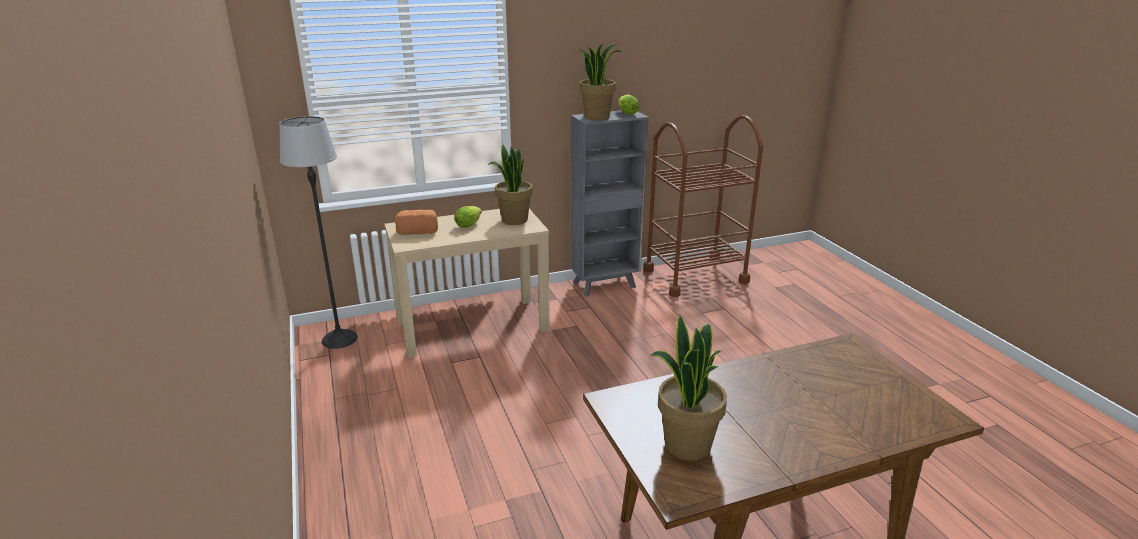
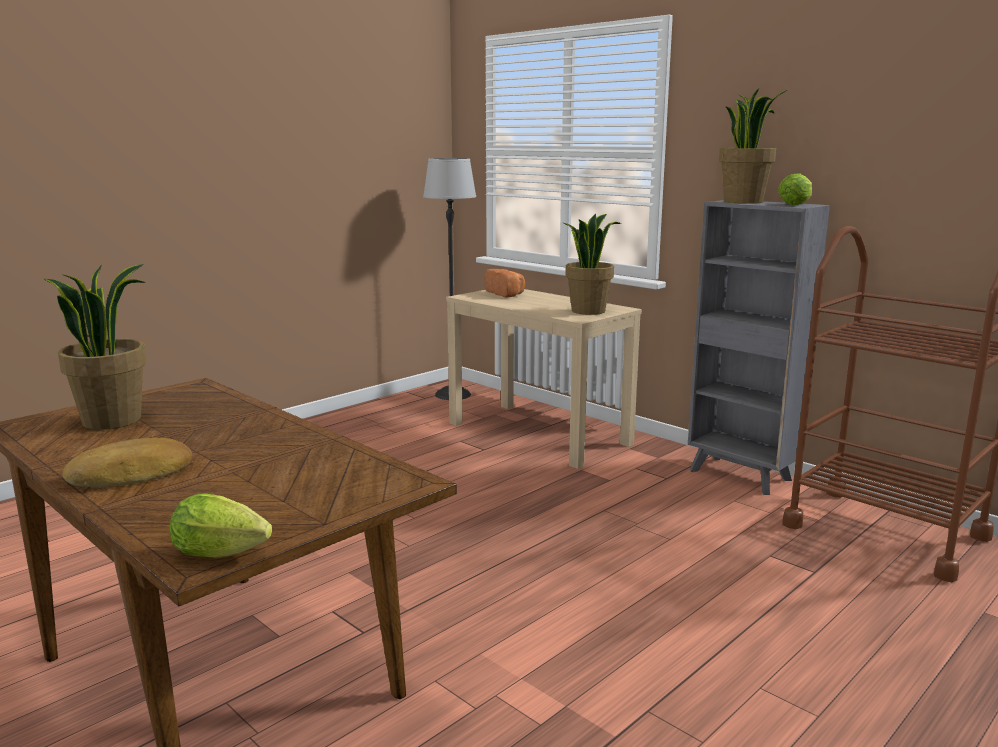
camera: 65 degrees right, 10 degrees down
(469, 224) = (547, 302): lettuce -> lettuce (225, 554)
(815, 437) = (132, 474): none -> bread

